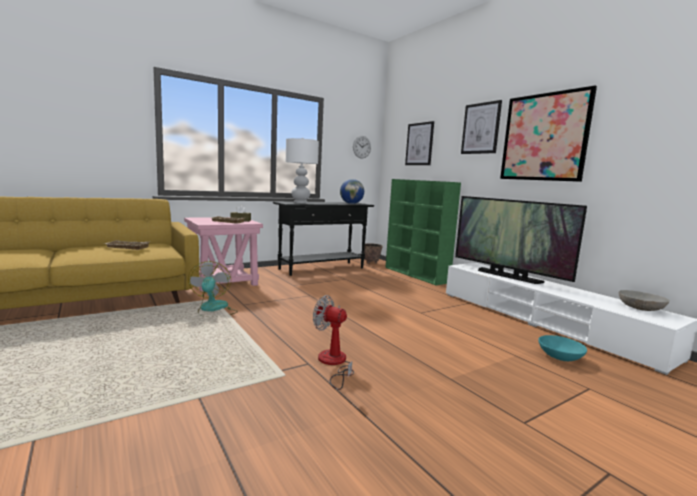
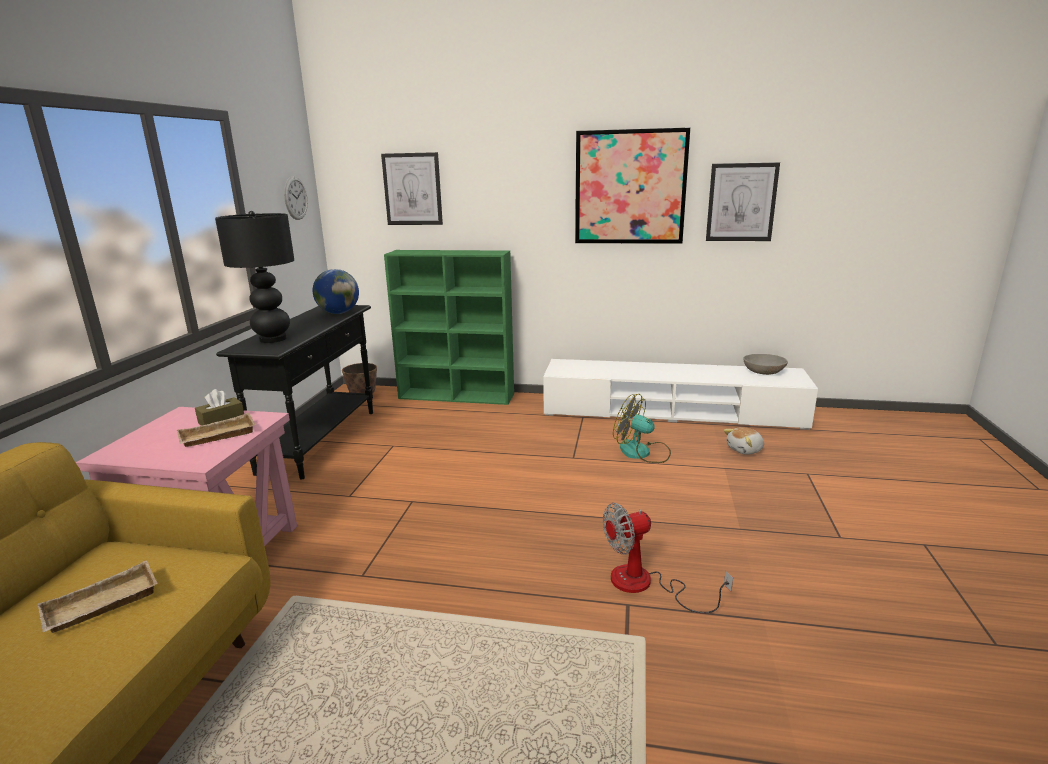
camera: 45 degrees left, 10 degrees up
(213, 310) = (341, 615): fan -> fan (642, 452)
(300, 202) = (272, 339): white table lamp -> black table lamp
(481, 128) = (530, 170): picture -> picture (741, 202)
(508, 276) = (620, 370): television -> none
(560, 356) = (745, 450): turquoise bowl -> plush toy

